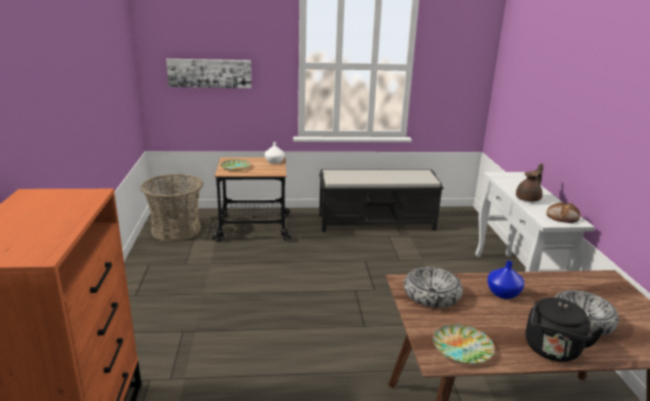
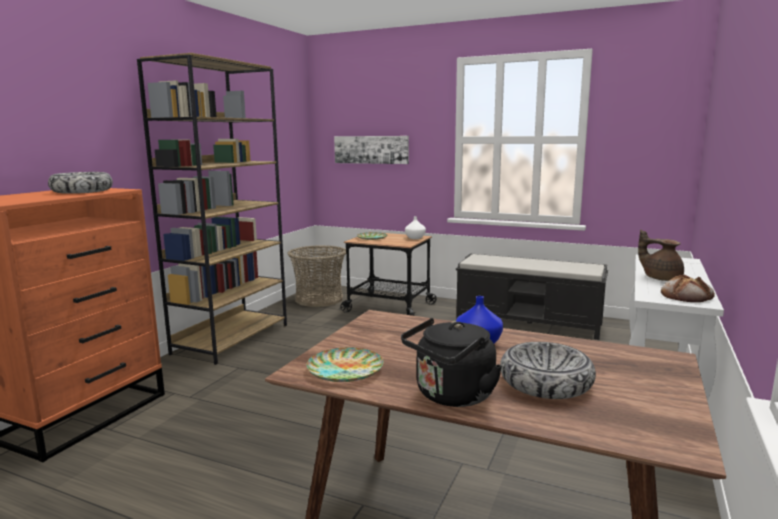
camera: 30 degrees right, 10 degrees down
(137, 299) = (231, 338): none -> brown bookcase
(431, 294) = (389, 329): bowl -> bowl (82, 191)
(529, 199) = (660, 278): brown teapot -> brown teapot turned 120 degrees counterclockwise

